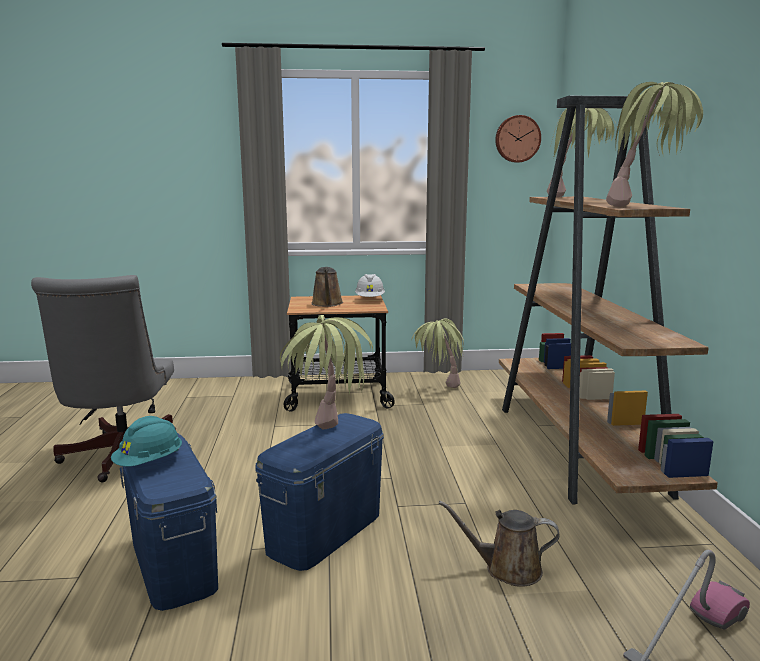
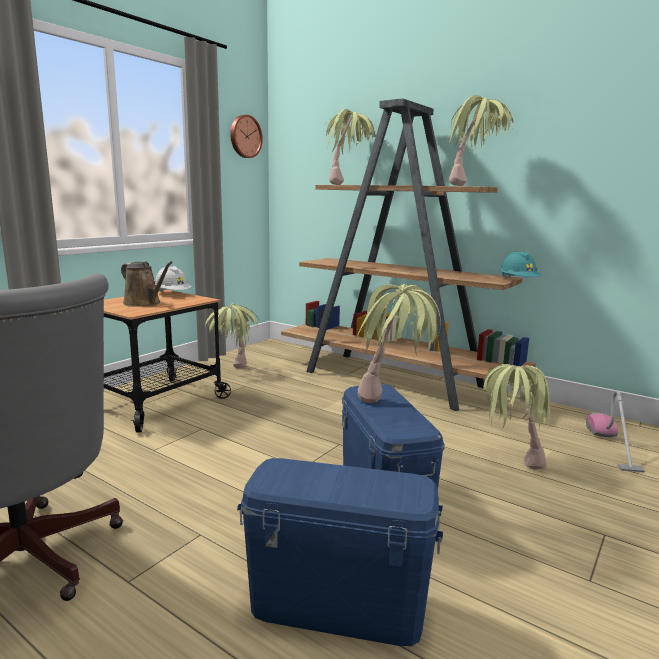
camera: 50 degrees left, 0 degrees up
(149, 463) = (335, 491): turquoise hard hat -> turquoise hard hat (518, 281)
(507, 569) = (508, 460): brown watering can -> potted plant

